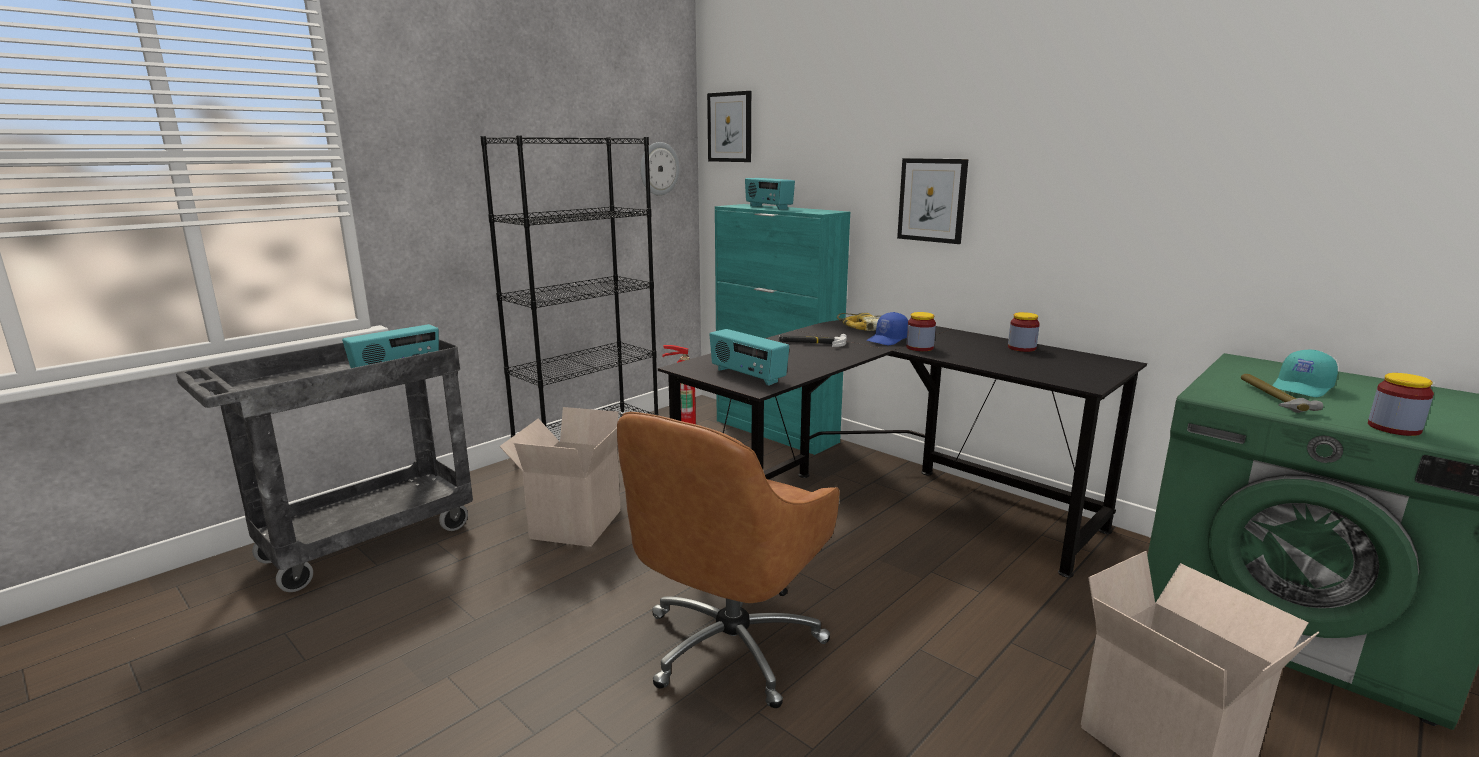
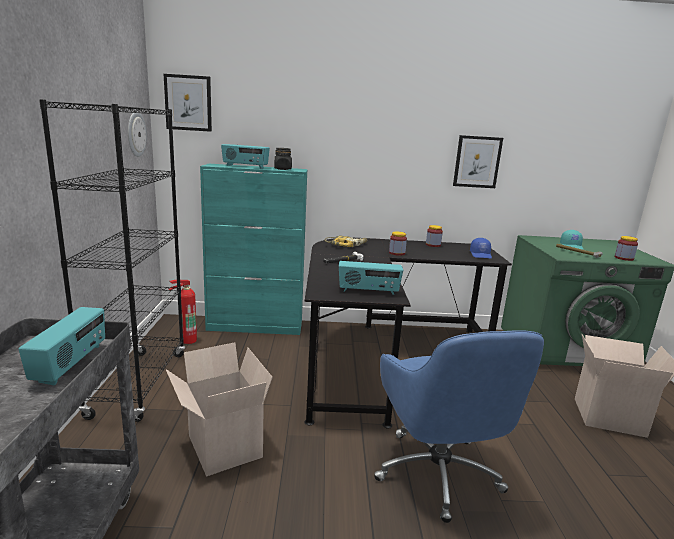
camera: 45 degrees left, 0 degrees up
(731, 646) = (436, 472): brown office chair -> blue office chair
(806, 210) = (282, 169): none -> black jar
(888, 340) = (372, 251): blue cap -> blue cap (481, 255)
(932, 200) = (364, 162): picture -> picture (477, 162)

